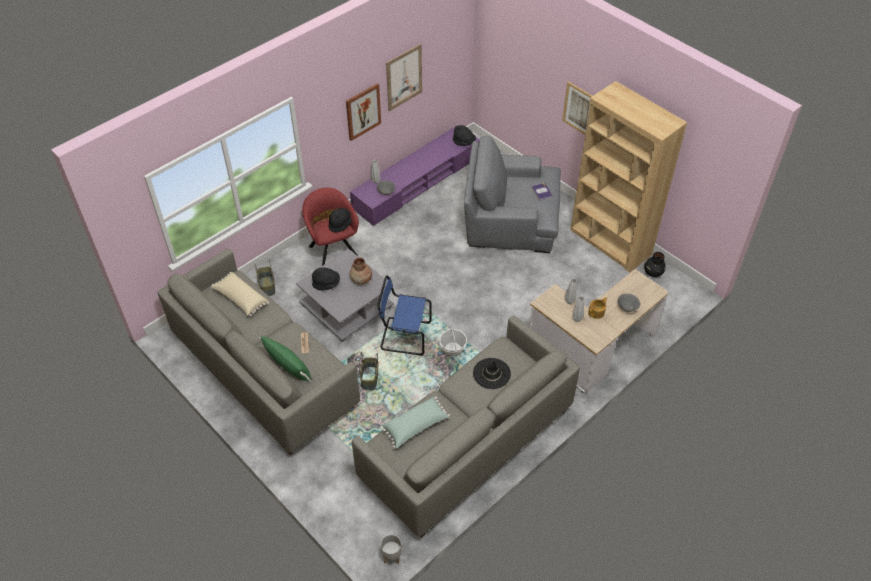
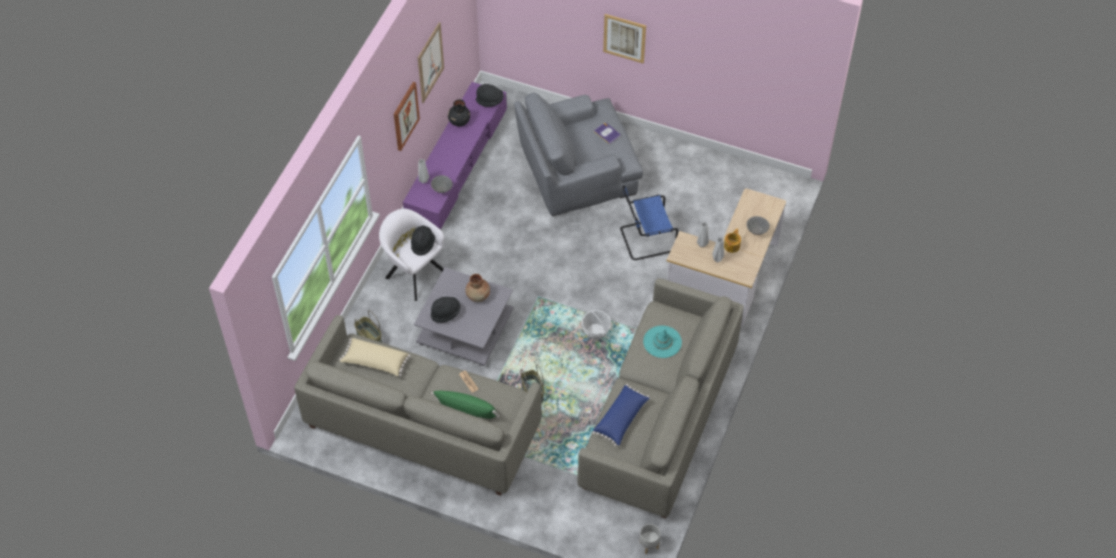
camera: 25 degrees left, 5 degrees up
(333, 250) = (413, 273): red armchair -> white armchair
(403, 336) = (540, 336): blue chair -> blue chair (645, 240)
(415, 426) = (621, 419): green pillow -> blue pillow
(491, 373) = (662, 342): black hat -> turquoise hat
(610, 242) = (689, 160): brown bookcase -> none
(653, 272) = (745, 178): black vase -> black vase (459, 121)

